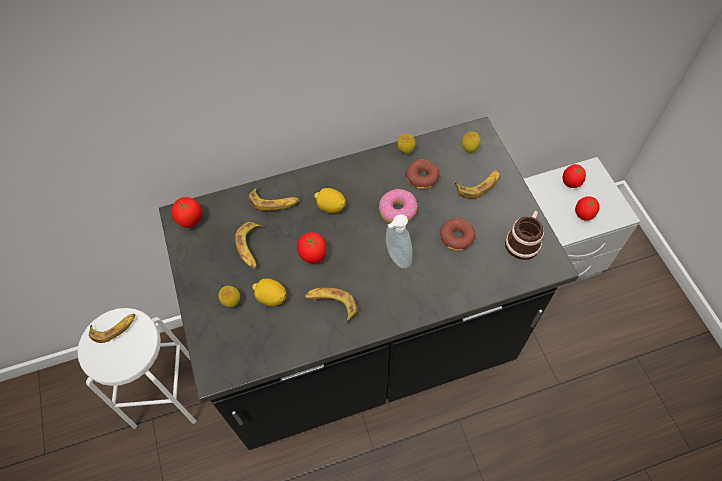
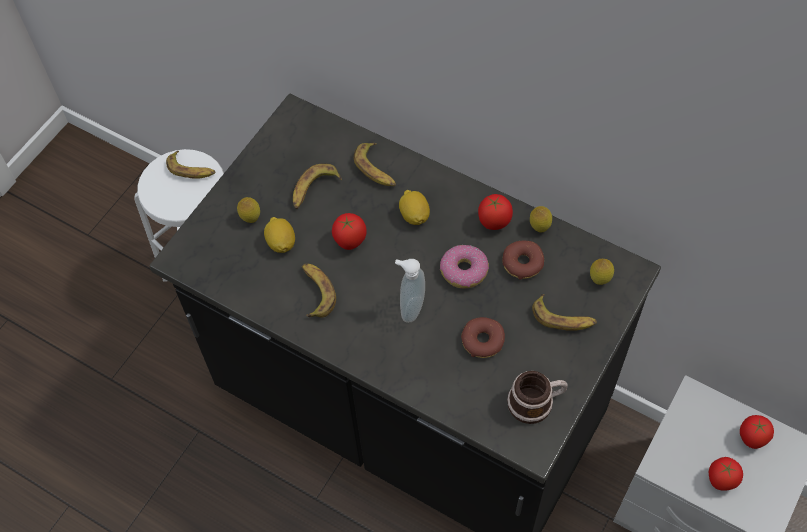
camera: 50 degrees right, 0 degrees up
(190, 221) = (297, 126): tomato -> tomato (494, 223)

